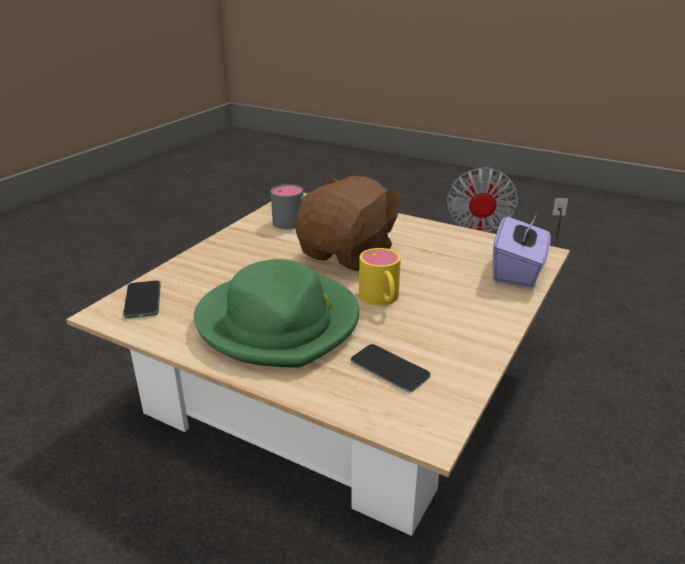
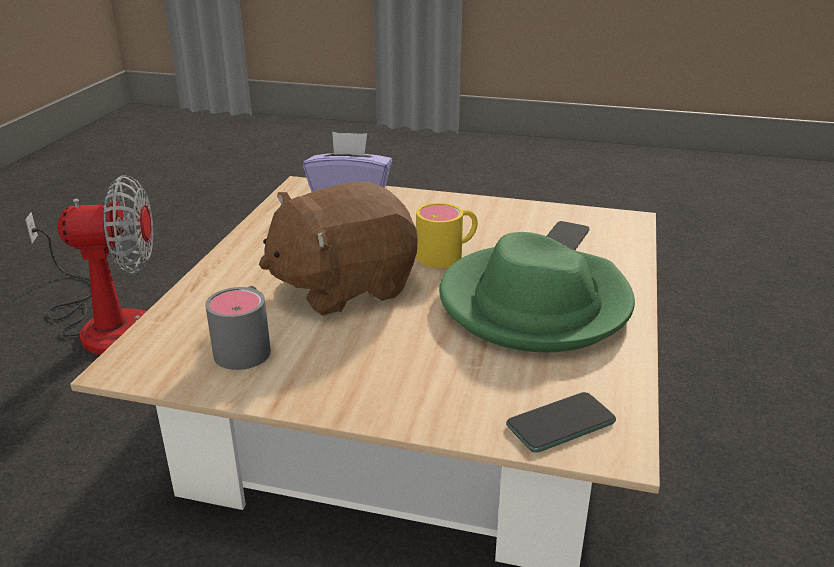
camera: 105 degrees left, 0 degrees up
(348, 254) = (343, 287): brown plush toy -> brown plush toy turned 45 degrees counterclockwise

